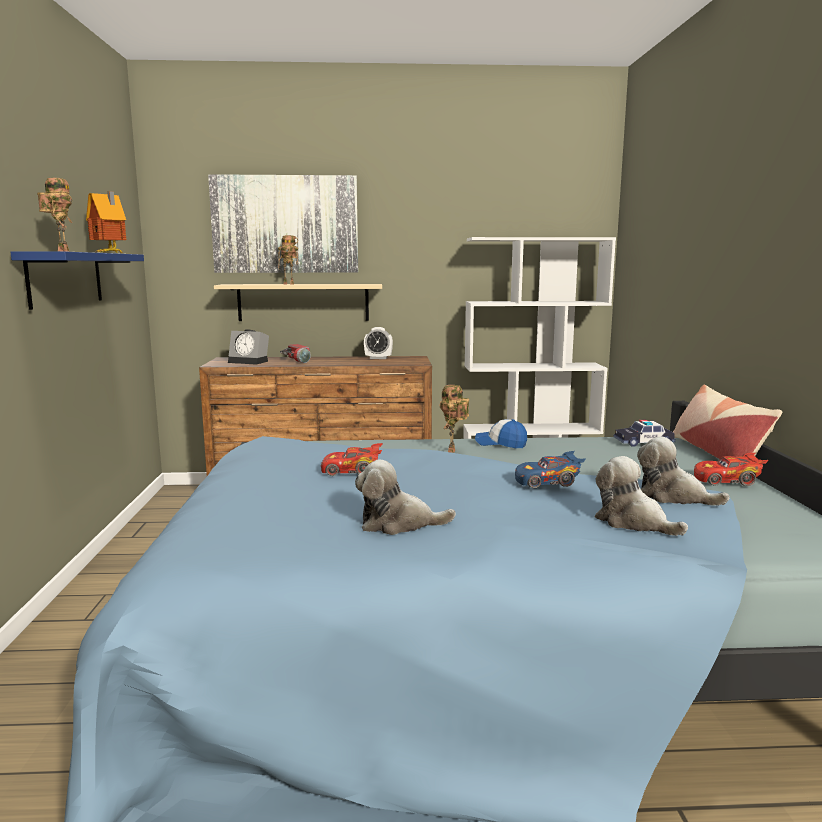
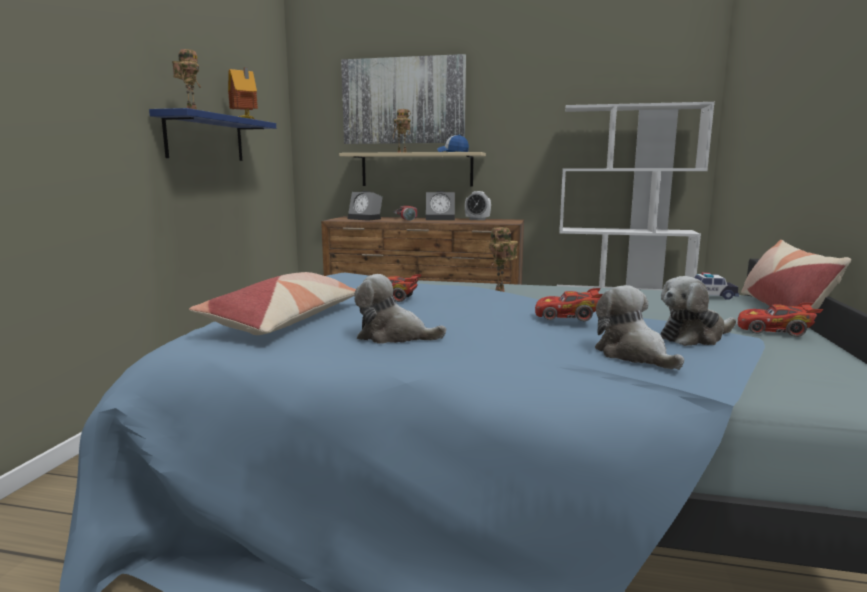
camera: 15 degrees right, 0 degrees up
(262, 512) = (286, 320): none -> pillow
(337, 359) = (441, 219): none -> alarm clock
(501, 444) = (553, 289): cap -> cap (453, 152)
(547, 482) = (567, 317): blue toy car -> red toy car
(673, 497) = (694, 337): plush toy -> plush toy turned 75 degrees counterclockwise

